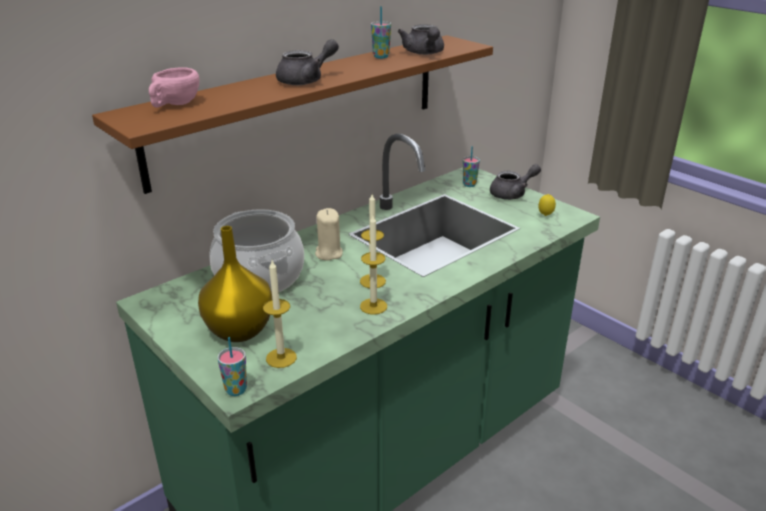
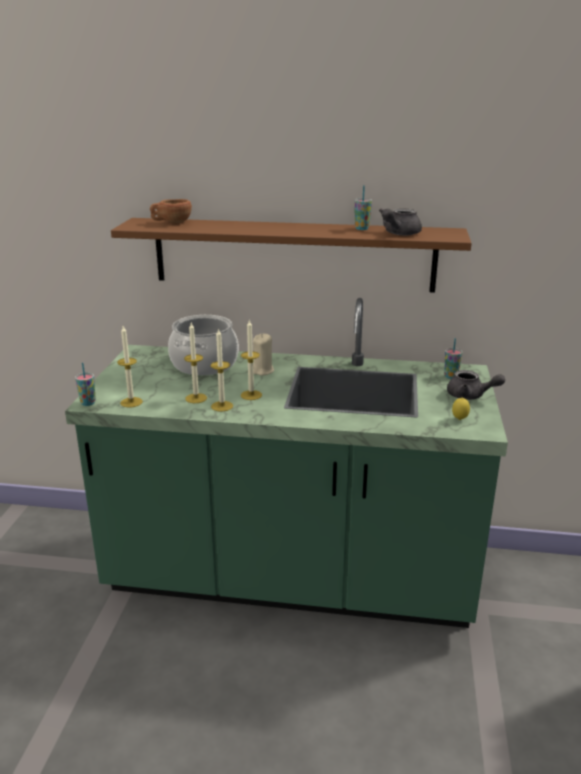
camera: 50 degrees right, 5 degrees down
(174, 105) = (171, 222): pink cup -> brown cup
(240, 330) = (144, 382): yellow vase -> none
(306, 80) = (270, 229): grey teapot -> none
(333, 313) = (196, 398): none -> candle

